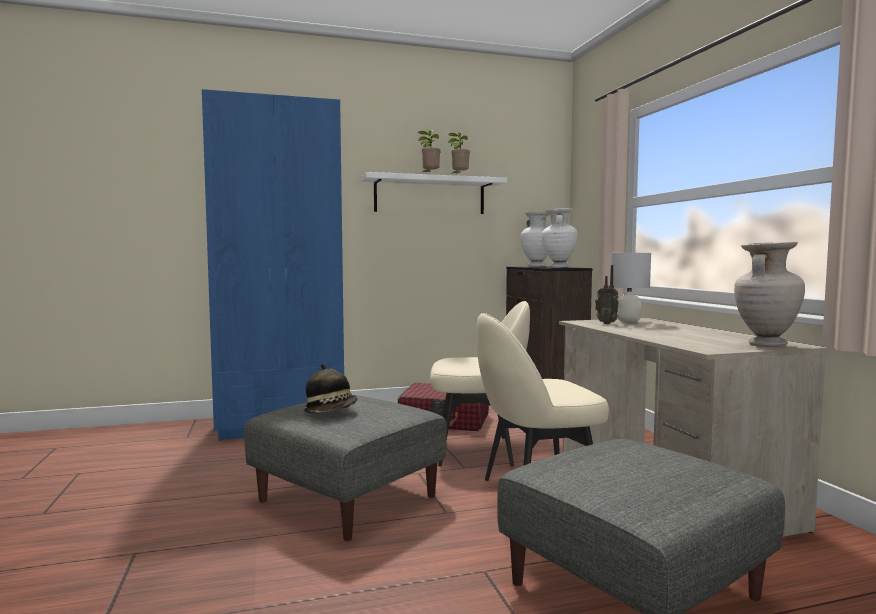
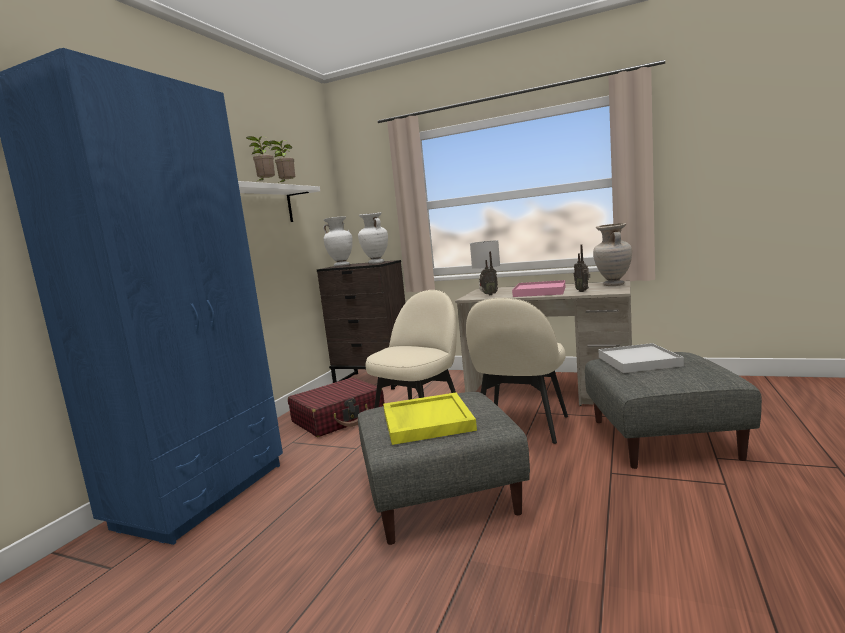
camera: 50 degrees left, 5 degrees up
(331, 411) = (426, 421): hat -> yellow tray
(641, 457) = (638, 361): none -> white tray
(654, 331) = (540, 292): none -> pink tray
(687, 341) = (582, 291): none -> radio

